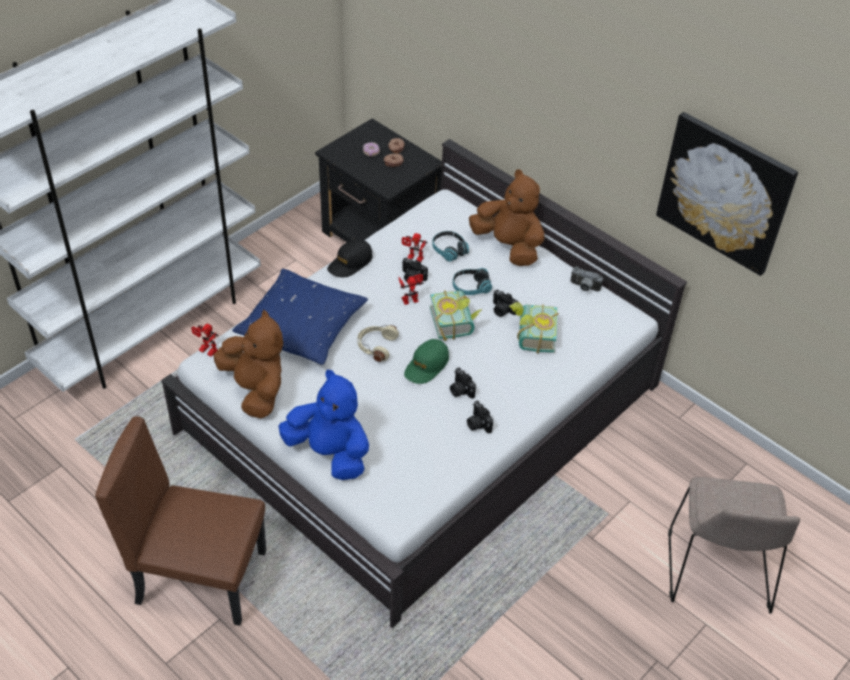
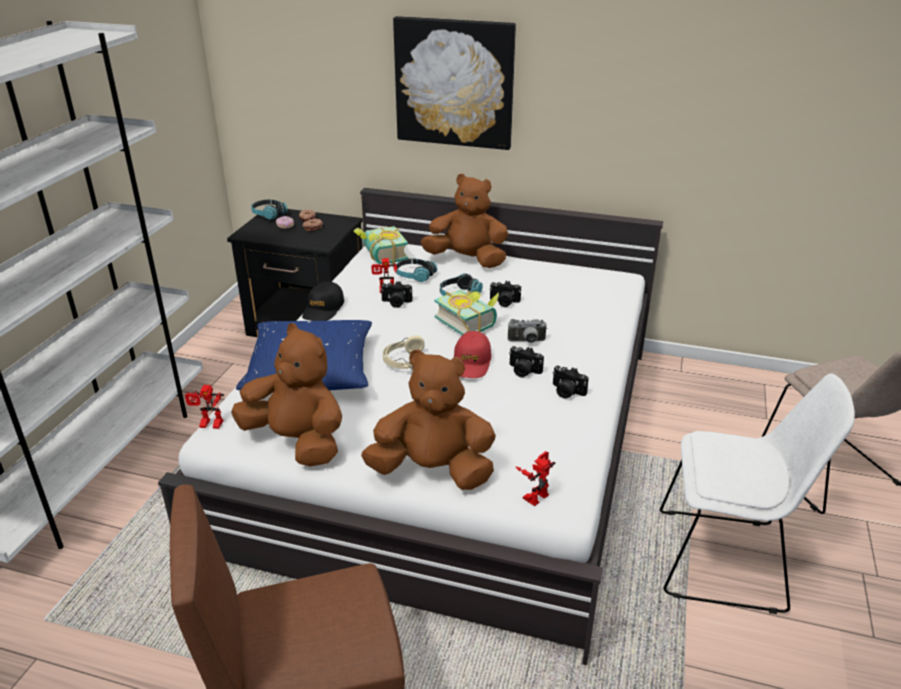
camera: 25 degrees left, 15 degrees down
(329, 453) = (433, 471): blue plush toy -> brown plush toy
(366, 131) = (269, 214): none -> headphones
(410, 298) = (408, 317): toy robot -> toy robot (534, 494)
(426, 366) = (471, 362): green cap -> red cap
(531, 336) = (548, 312): book -> book (380, 256)
(557, 603) = (726, 560): none -> white chair
(584, 287) = (560, 269): camera -> camera (527, 341)
(725, 192) = (693, 102): picture -> picture (454, 83)

